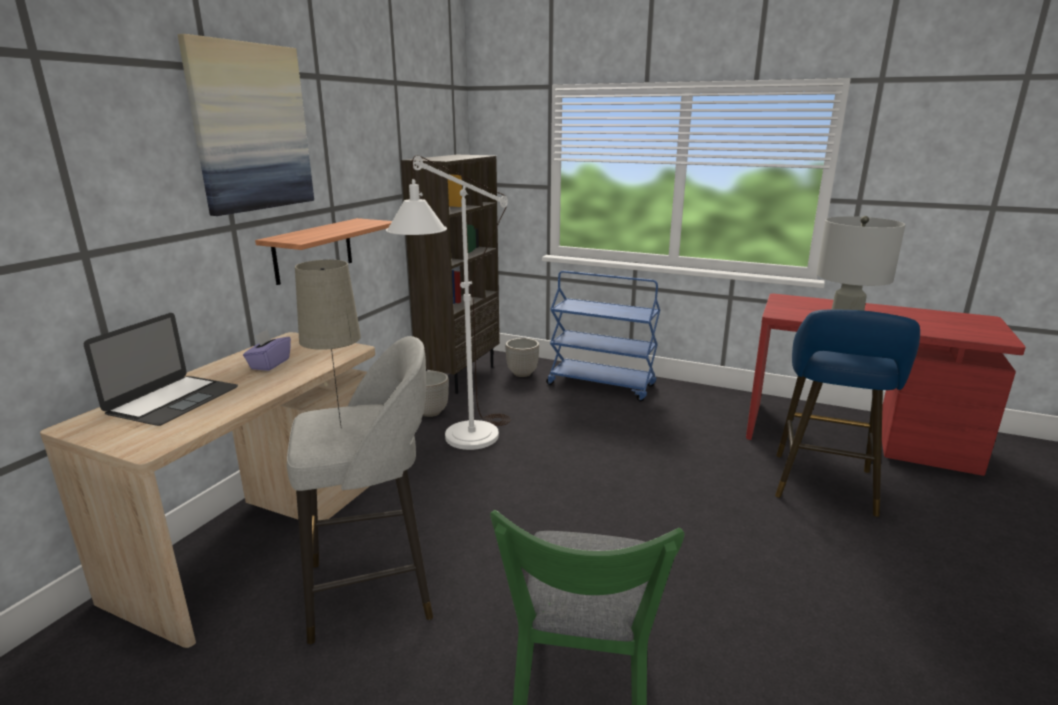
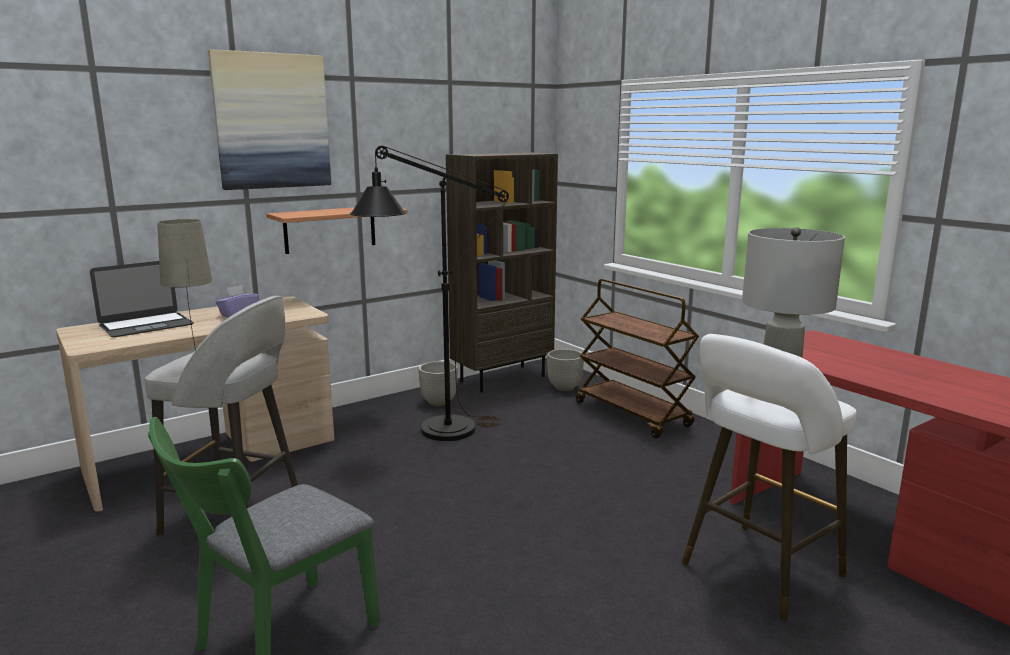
camera: 30 degrees right, 5 degrees down
(461, 443) = (433, 432): white floor lamp -> black floor lamp
(602, 385) = (633, 414): blue cart -> brown cart
(824, 487) = (757, 573): blue stool -> white stool

